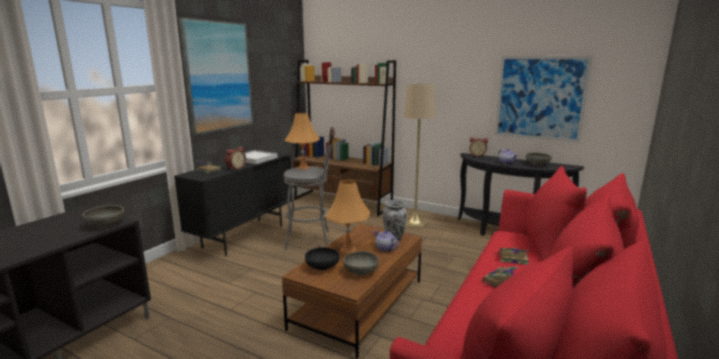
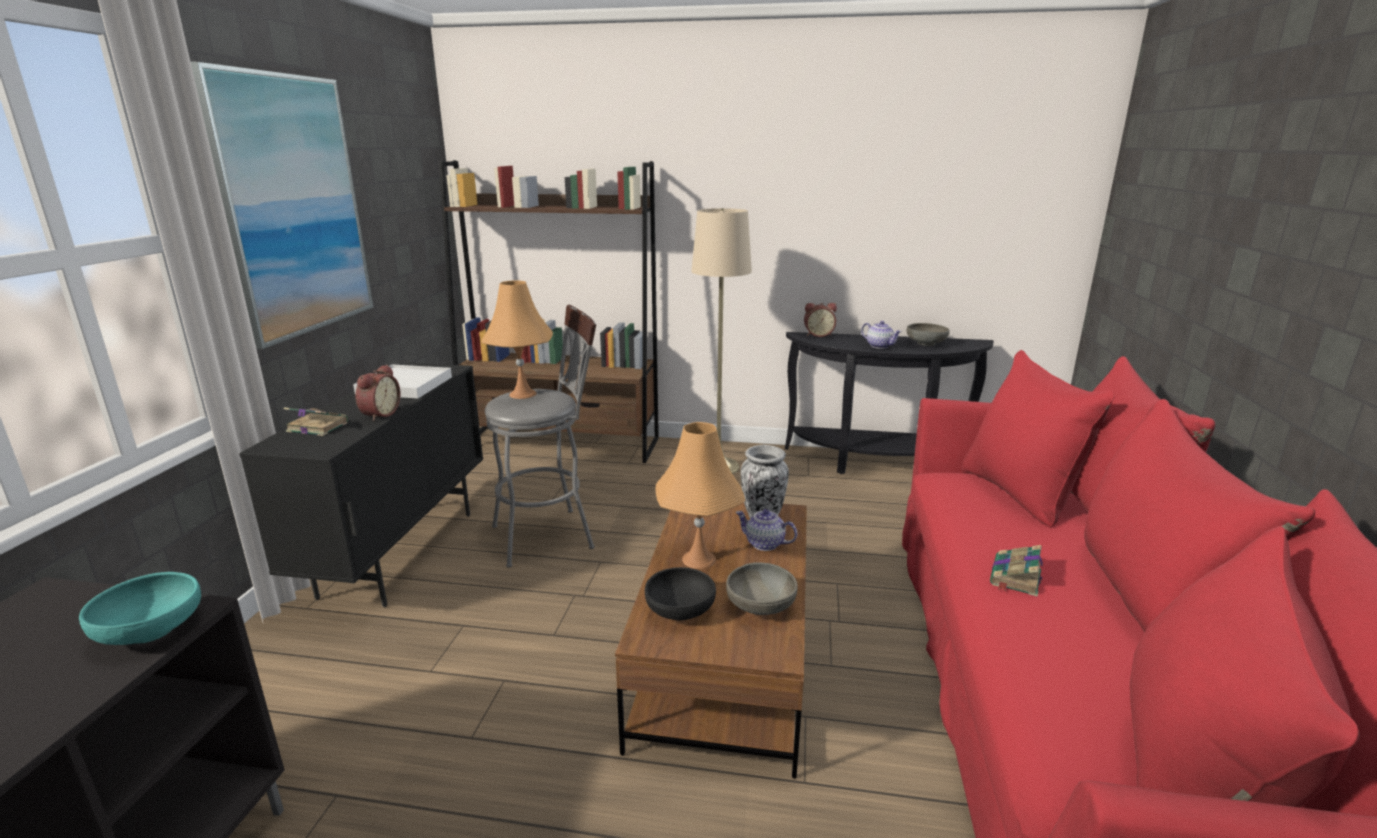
camera: 20 degrees left, 5 degrees up
(105, 225) = (150, 631): grey bowl -> turquoise bowl
(512, 258) = (993, 525): book -> none
(540, 98) = (921, 228): picture -> none

